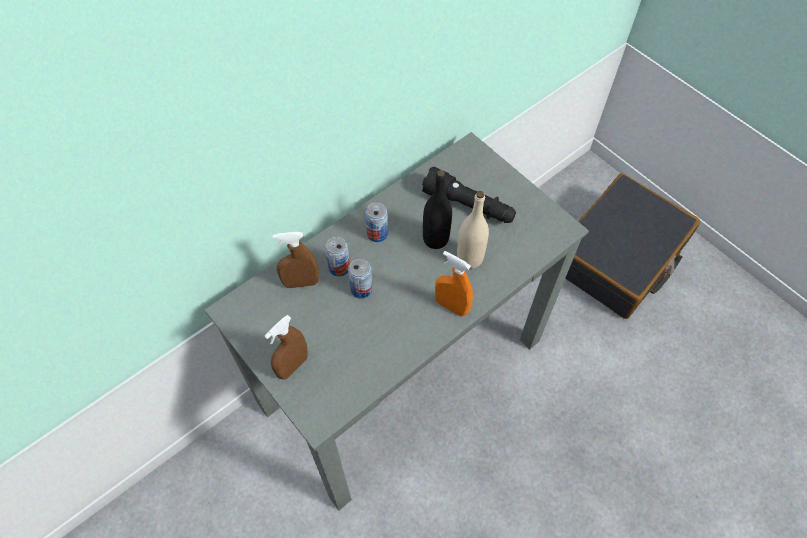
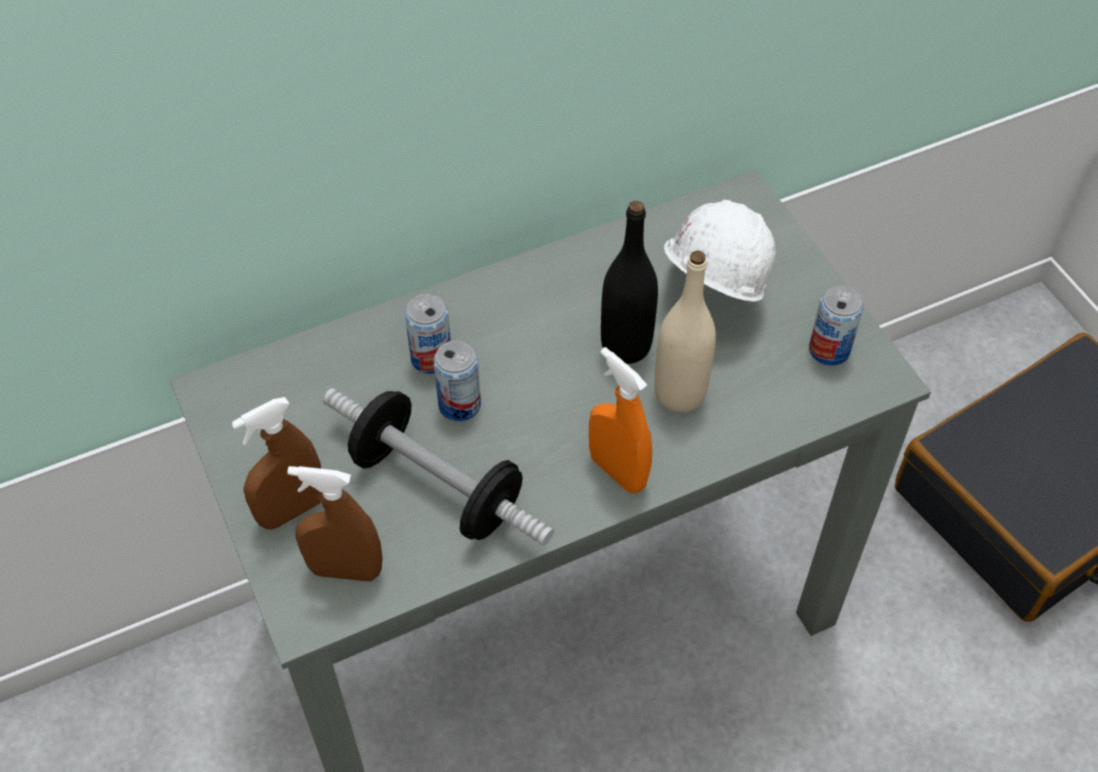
camera: 15 degrees right, 5 degrees down
(301, 283) = (353, 370): brown spray bottle -> brown spray bottle (345, 570)
(364, 335) = (437, 487): none -> dumbbell
(377, 233) = (520, 314): can -> can (829, 350)
(468, 206) = (708, 299): black flashlight -> white hard hat

